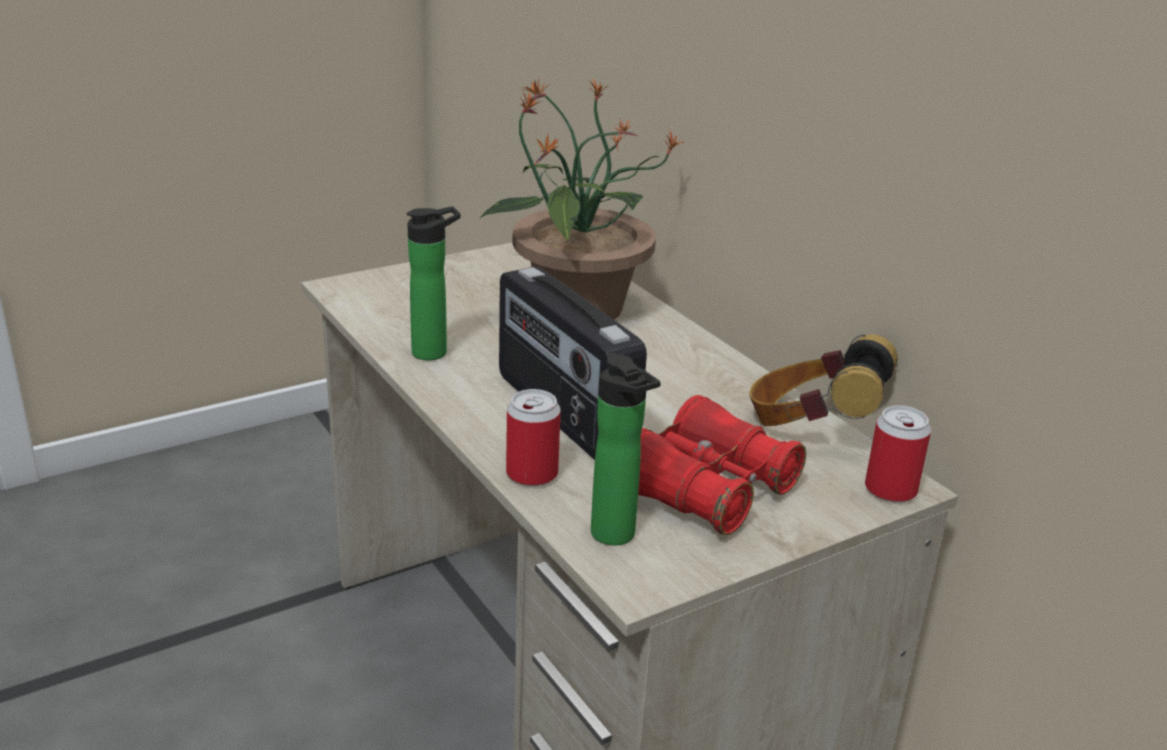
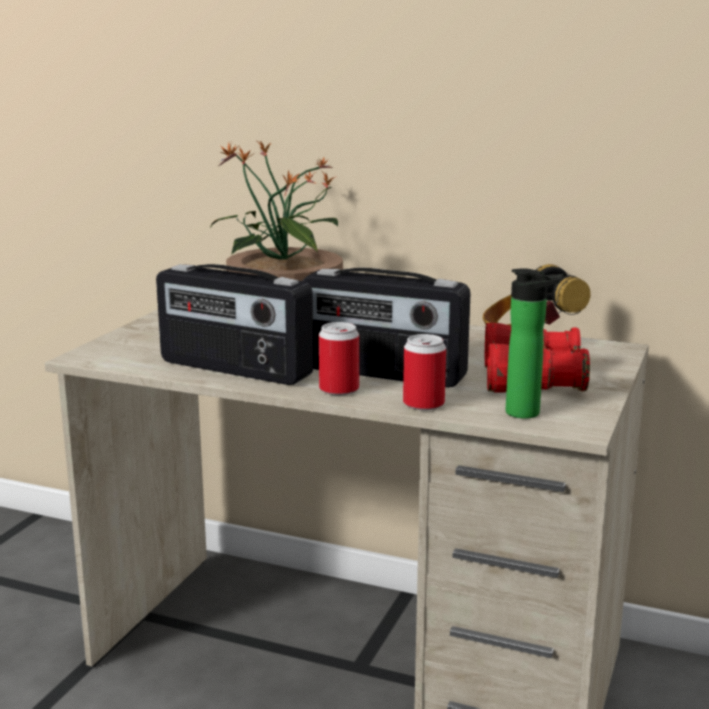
camera: 35 degrees left, 10 degrees down
(435, 352) = (234, 369): bottle -> radio
(890, 490) = (616, 351): can -> can (339, 389)

